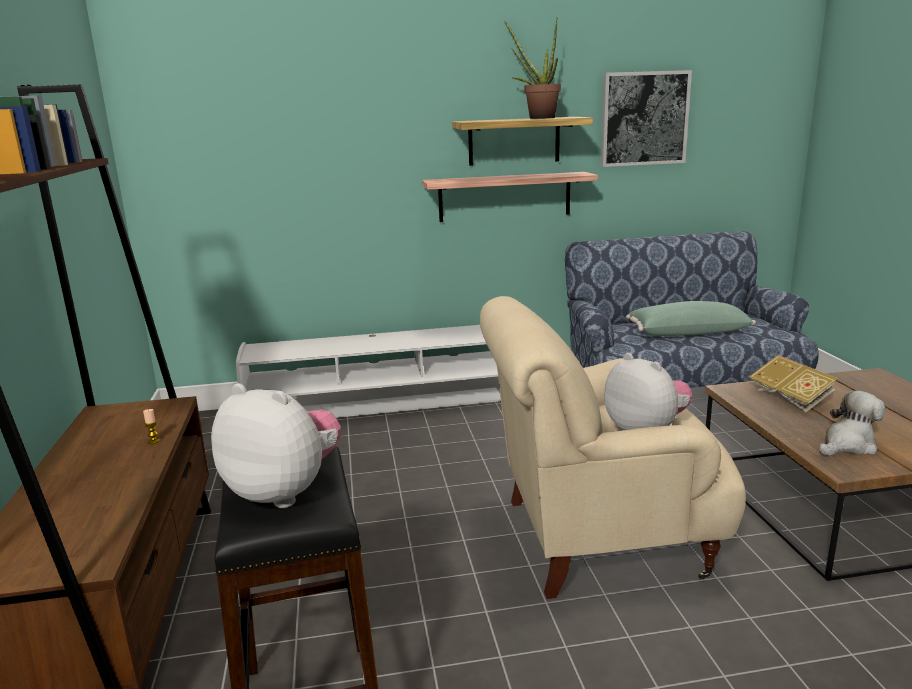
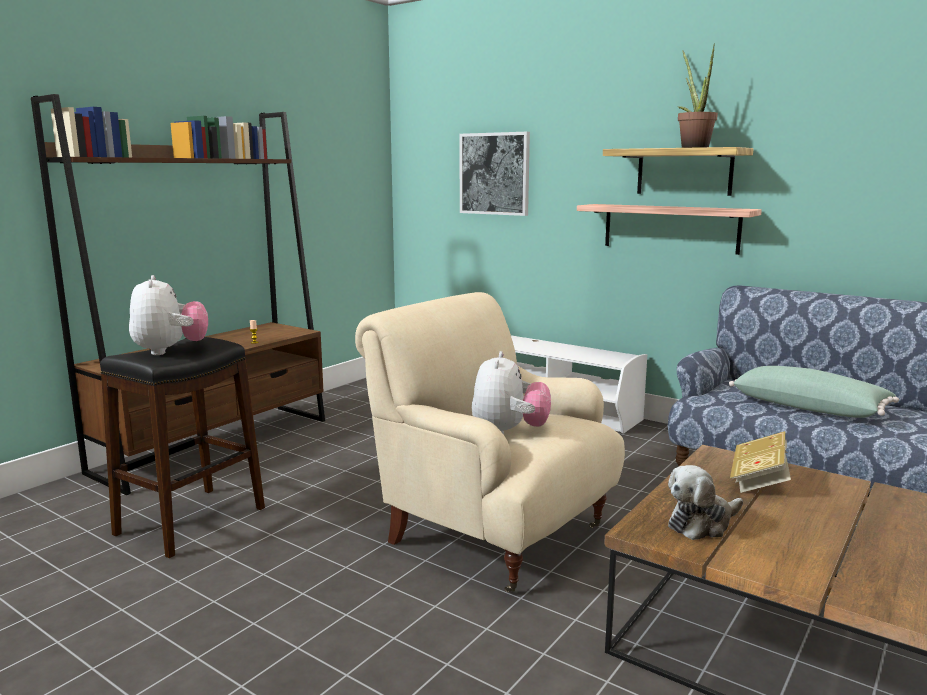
camera: 45 degrees right, 5 degrees down
(644, 118) = (843, 152): picture -> picture (494, 174)
(847, 445) = (702, 524): plush toy -> plush toy turned 135 degrees clockwise

